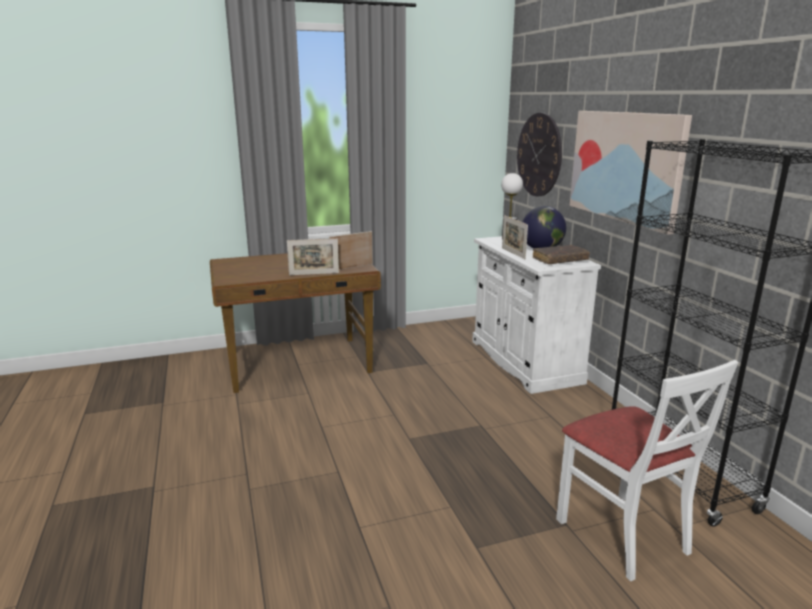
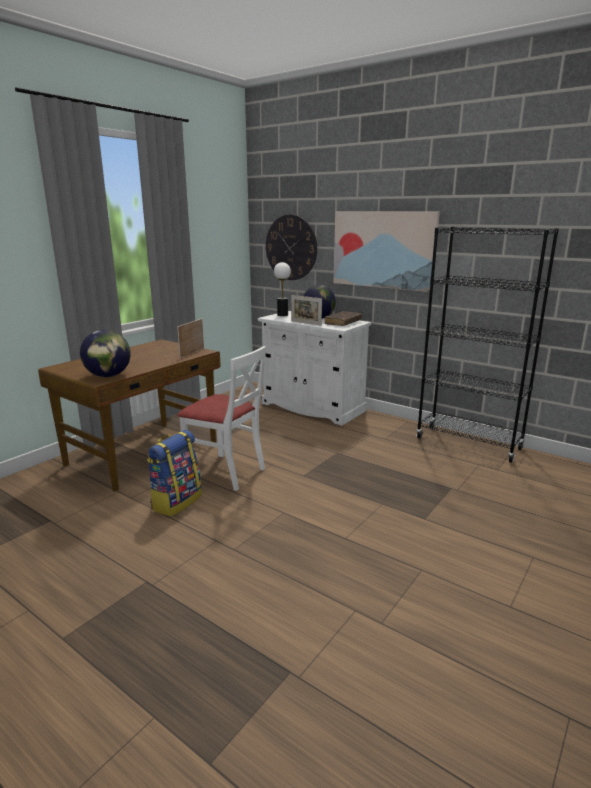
camera: 35 degrees left, 0 degrees up
(241, 277) = (108, 376): none -> globe
(264, 421) = (176, 502): none -> backpack
(314, 274) = (171, 362): picture frame -> none
(623, 534) = (481, 482): white chair -> white chair (226, 472)

